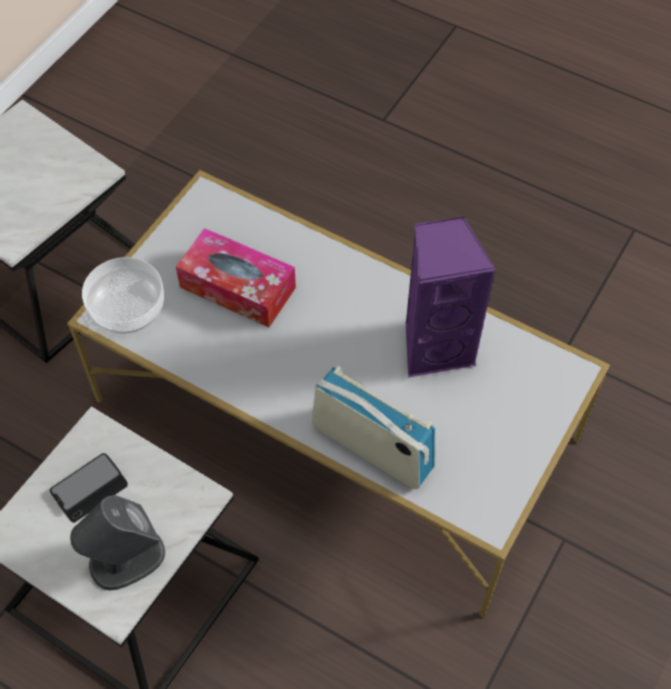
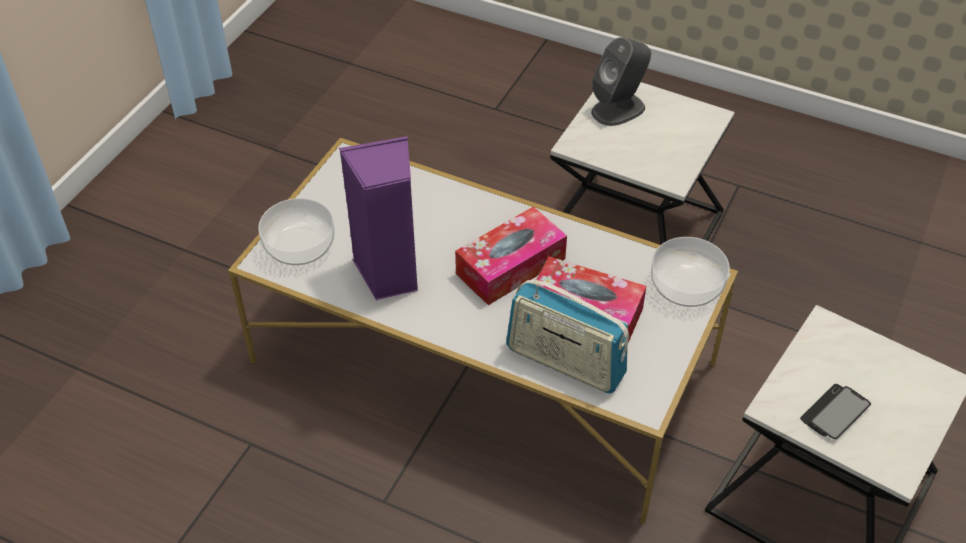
camera: 175 degrees right, 10 degrees down
(89, 488) = (662, 145): phone -> phone (834, 412)
(305, 346) = (510, 266): none -> tissue box
(372, 448) = (443, 196): radio -> radio (565, 362)
(536, 389) = (299, 245): none -> bowl

